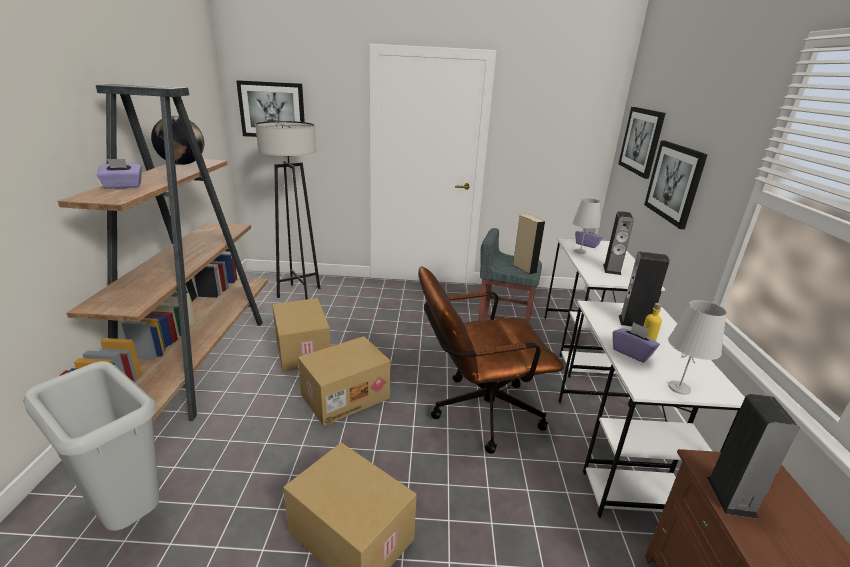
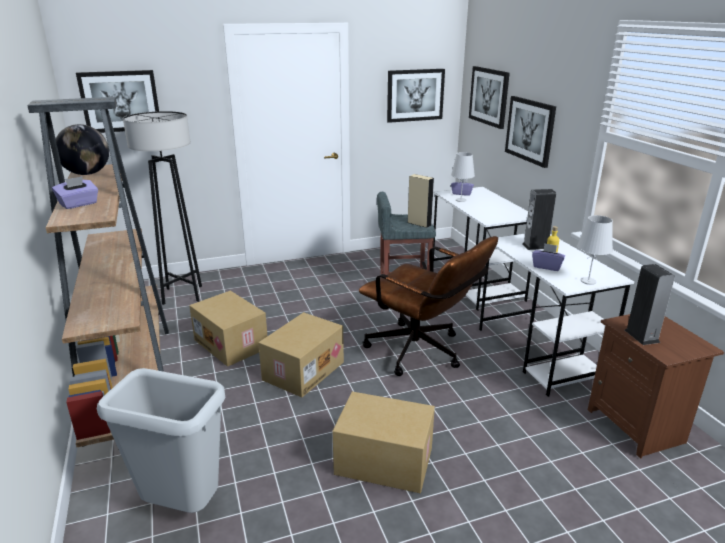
camera: 20 degrees left, 0 degrees up
(476, 412) = (422, 353): brown office chair -> brown office chair turned 105 degrees counterclockwise
(562, 134) = (415, 95): none -> picture
(612, 269) = (494, 210): speaker -> none

